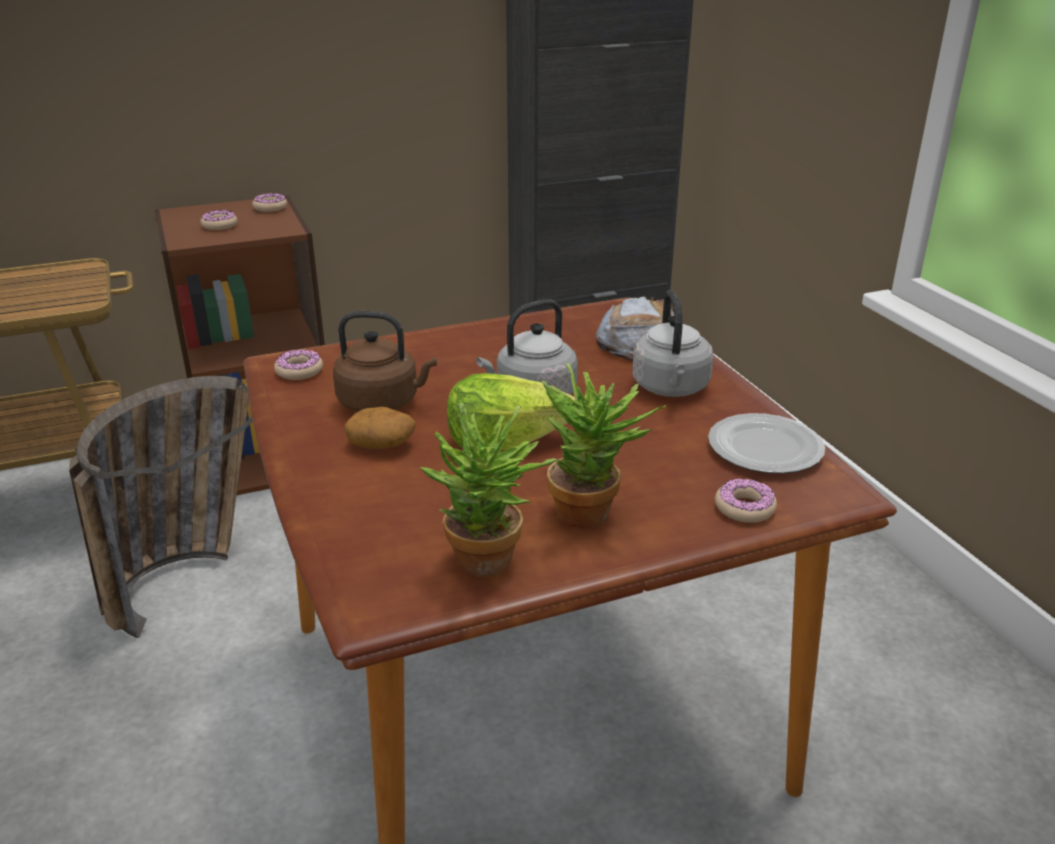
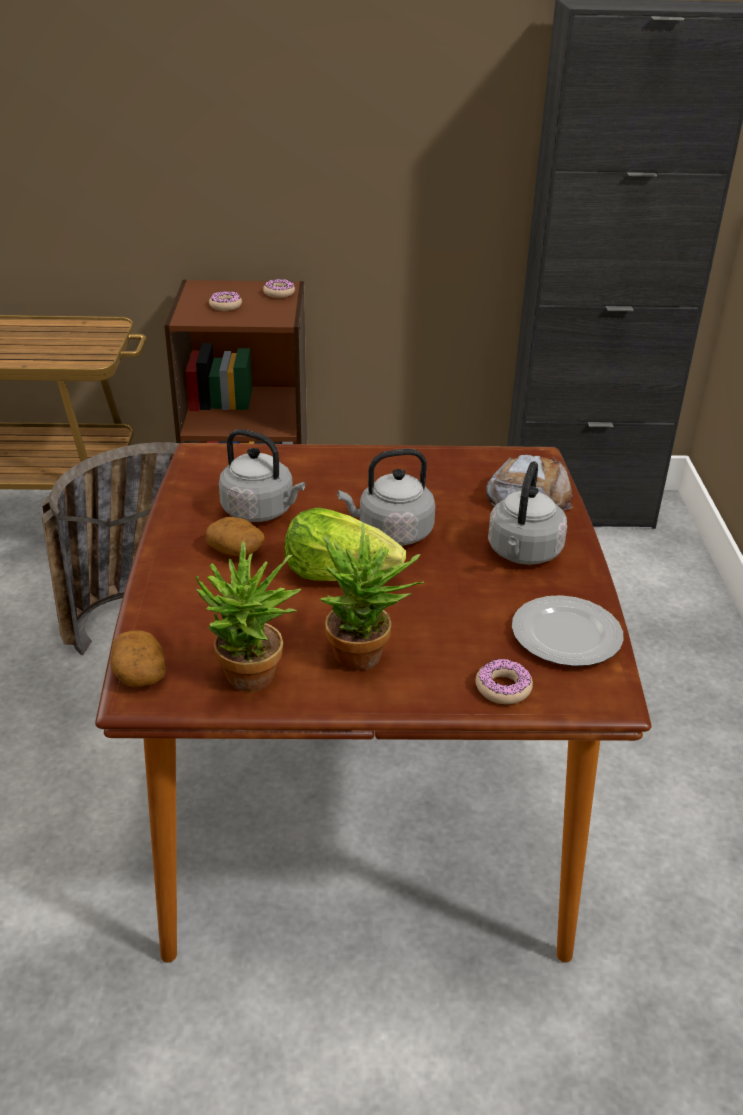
camera: 20 degrees right, 5 degrees up
(299, 371) = (213, 465): donut -> none
(355, 588) = (139, 673): none -> potato
(383, 403) = (261, 511): brown kettle -> grey kettle

